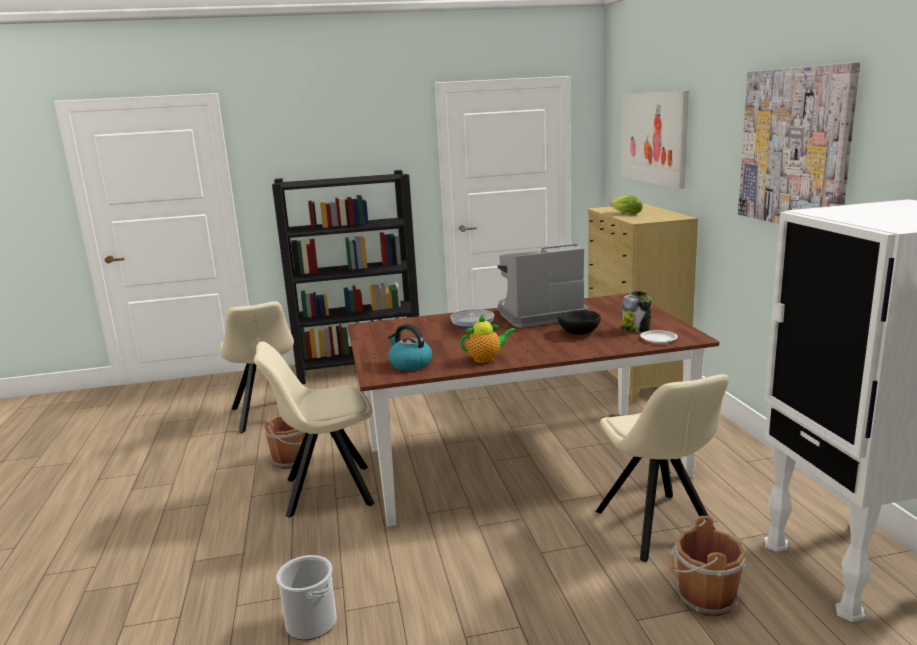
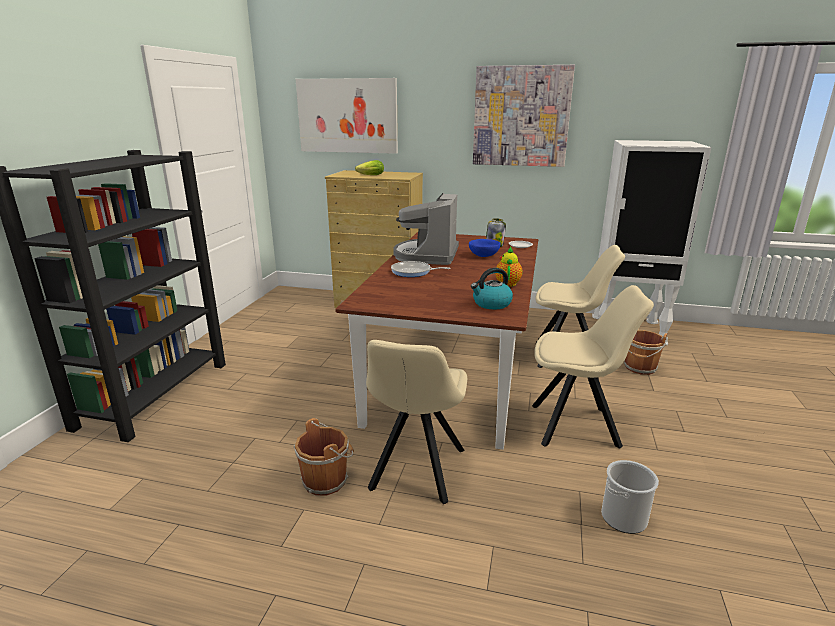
camera: 65 degrees left, 5 degrees up
(267, 415) = (180, 480): beige chair -> beige chair (575, 426)
(579, 333) = (484, 255): black bowl -> blue bowl

